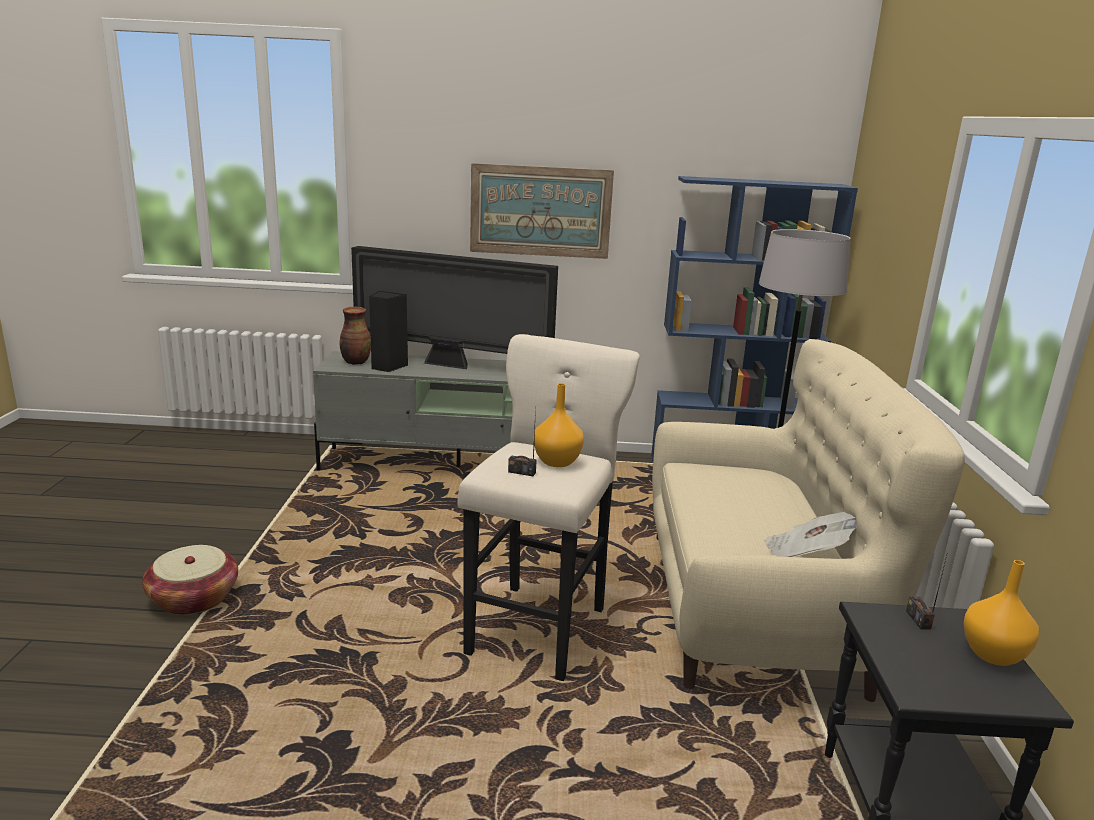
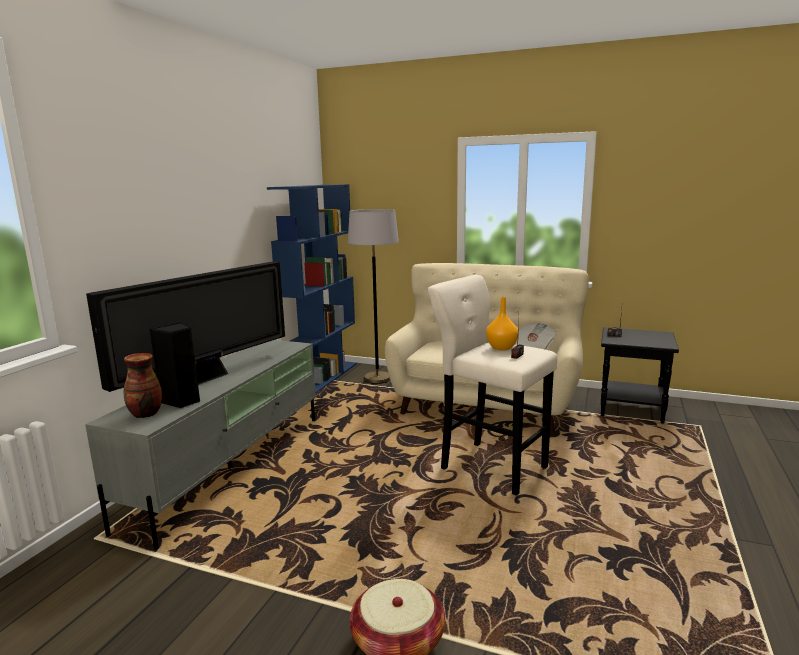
camera: 70 degrees left, 5 degrees down
(540, 211) = (199, 227): picture -> none
(991, 654) = (636, 332): orange vase -> none

